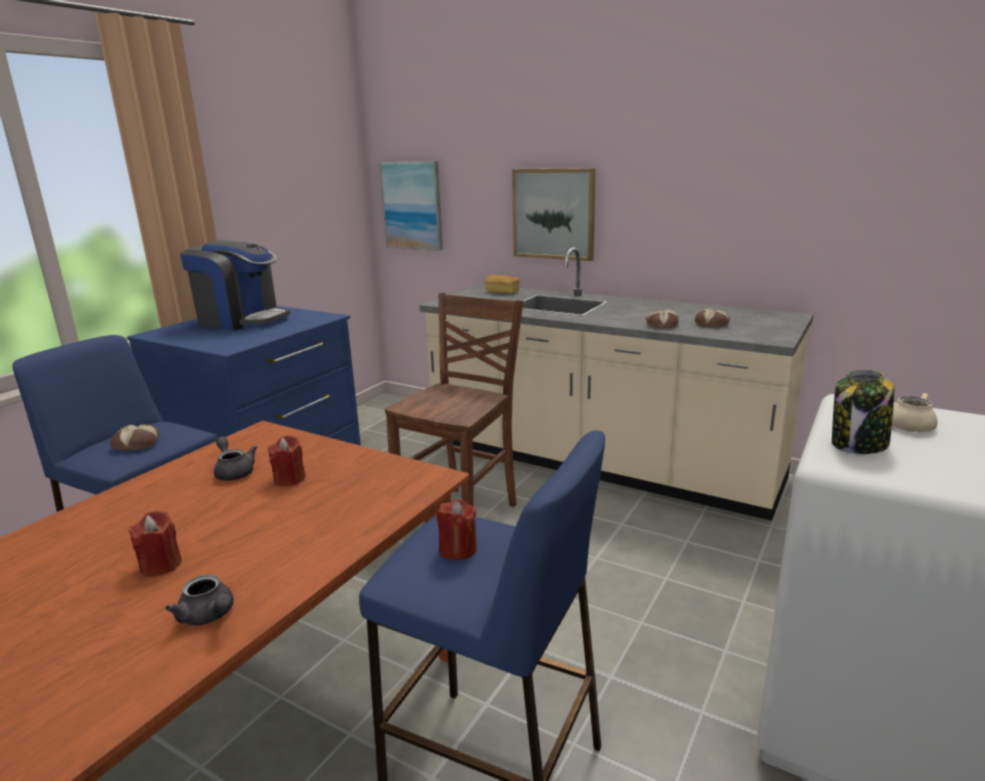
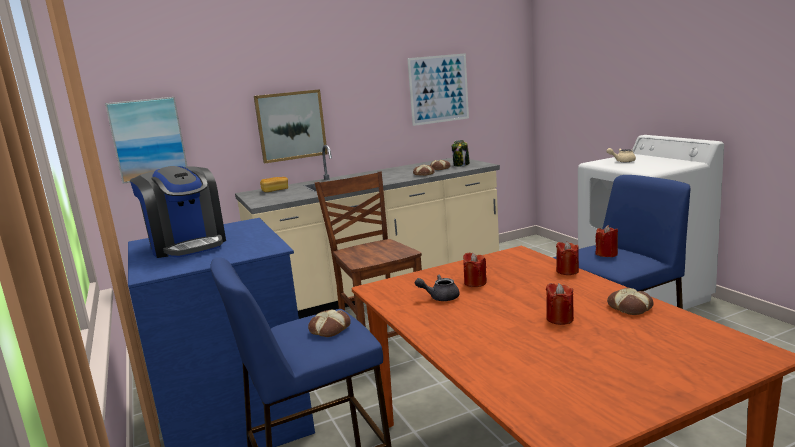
camera: 55 degrees left, 5 degrees down
(209, 616) = (630, 307): grey teapot -> bread
(241, 320) = (187, 245): coffee machine -> coffee machine turned 90 degrees clockwise
(359, 532) = (567, 271): none -> red candle
(802, 188) = (438, 89): none -> picture
(858, 445) = (636, 167): jar -> jar (461, 165)

